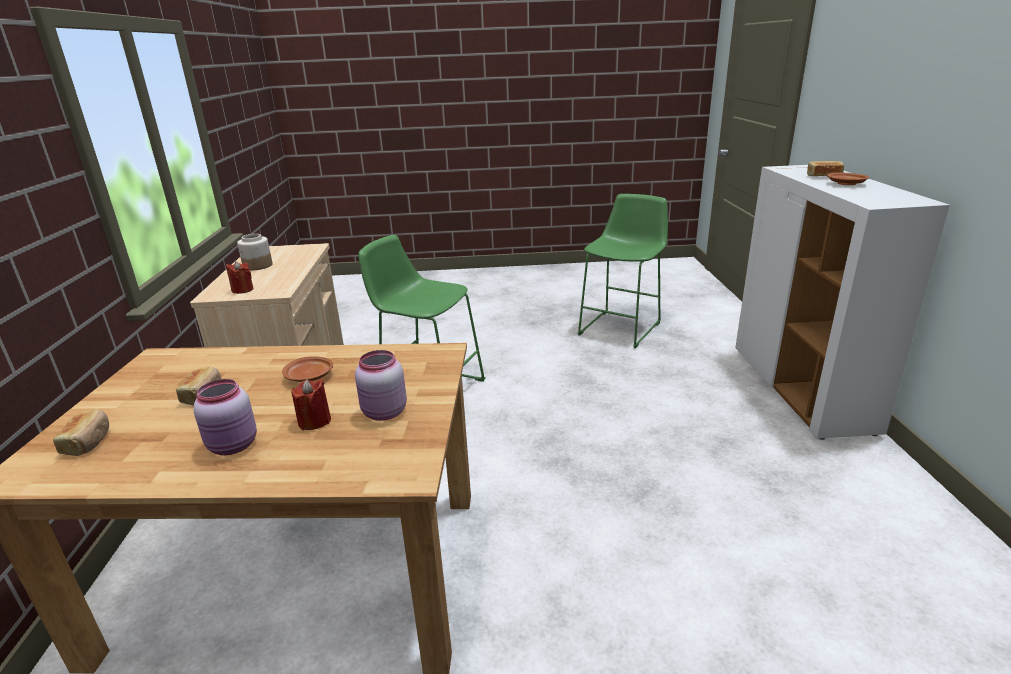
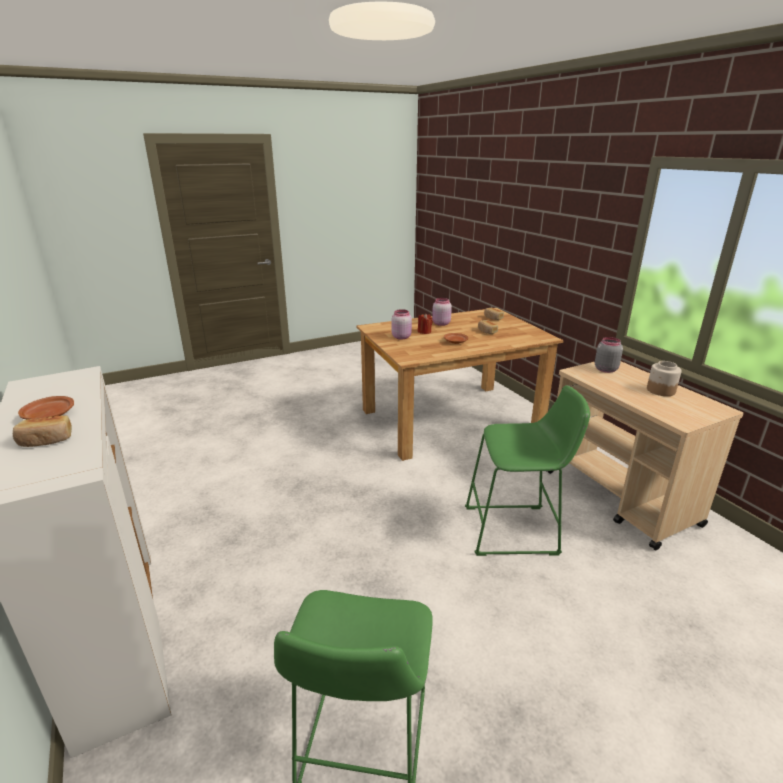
camera: 155 degrees right, 0 degrees up
(242, 290) = (605, 369): red candle -> grey jar

